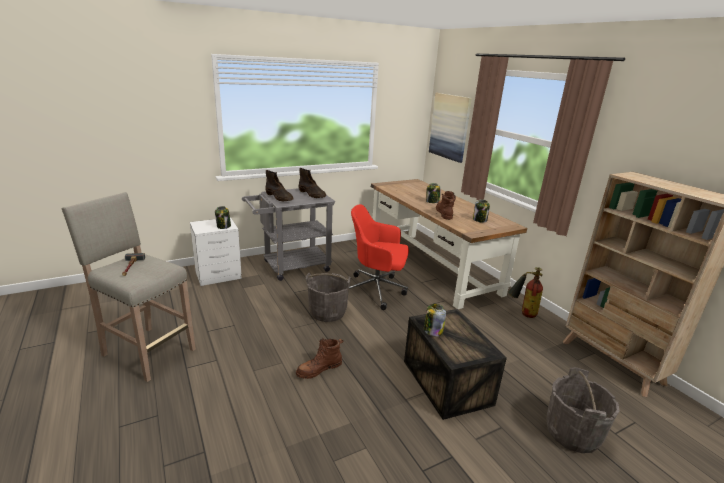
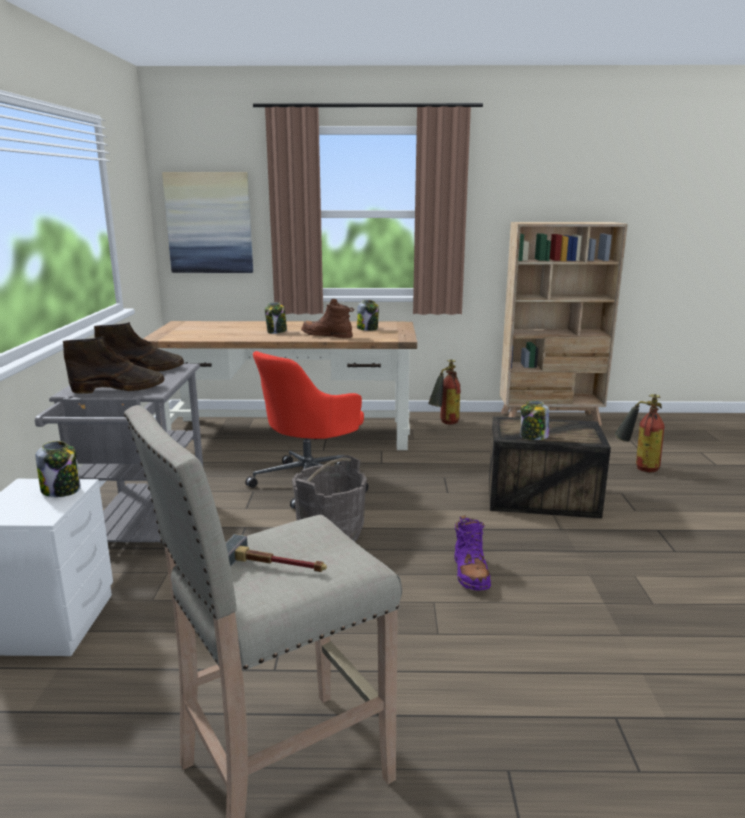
camera: 60 degrees left, 5 degrees down
(319, 369) = (470, 573): brown boot -> purple boot
(572, 433) = (637, 466): grey bucket -> fire extinguisher

